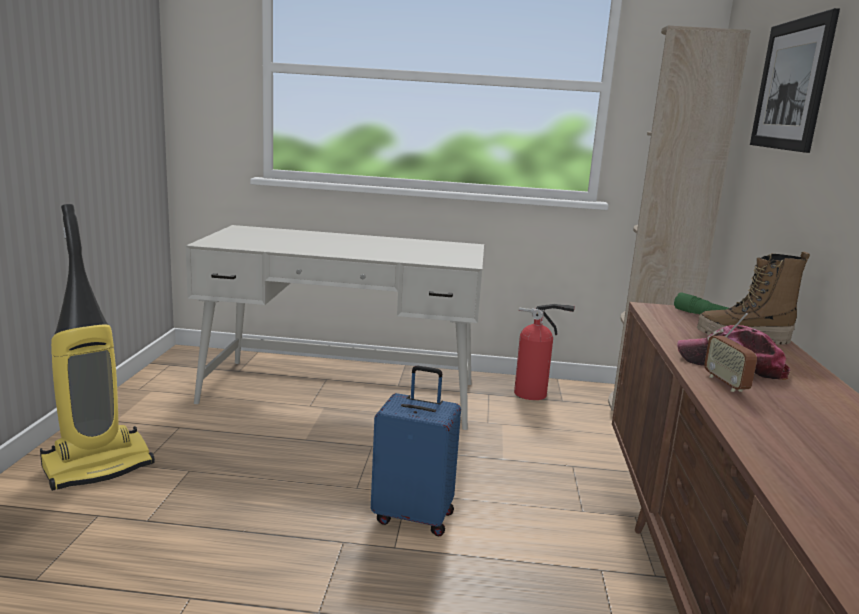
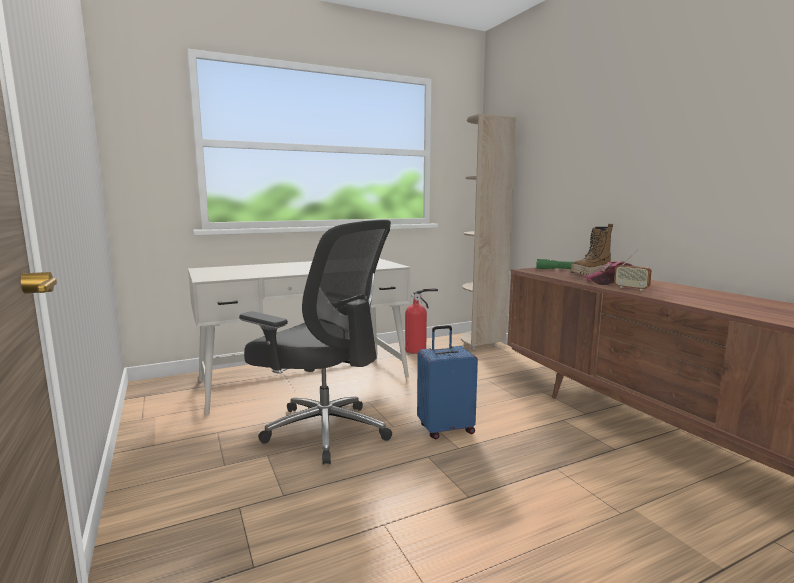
camera: 30 degrees left, 5 degrees down
(98, 465) = (188, 477): vacuum cleaner -> none
(276, 464) = (324, 431): none -> office chair
(791, 85) = (560, 143): picture -> none

